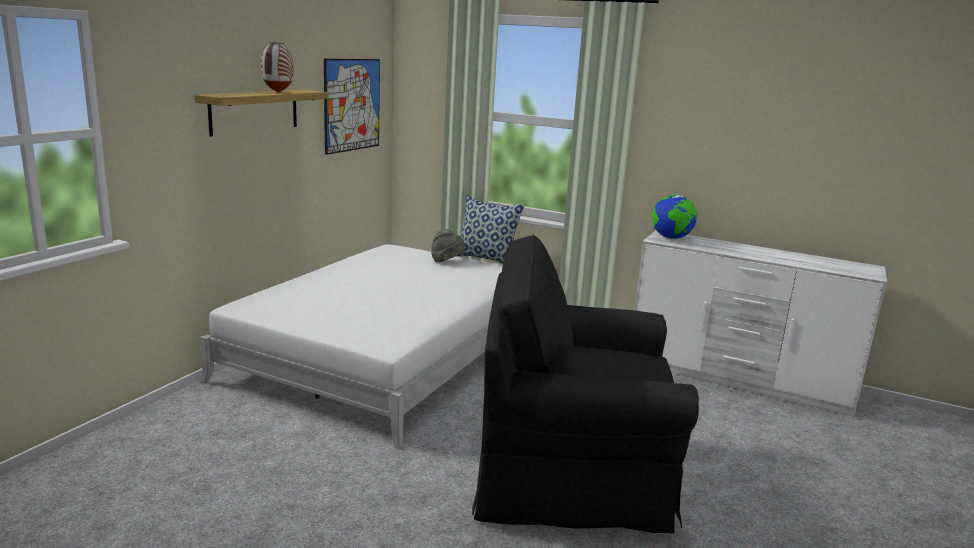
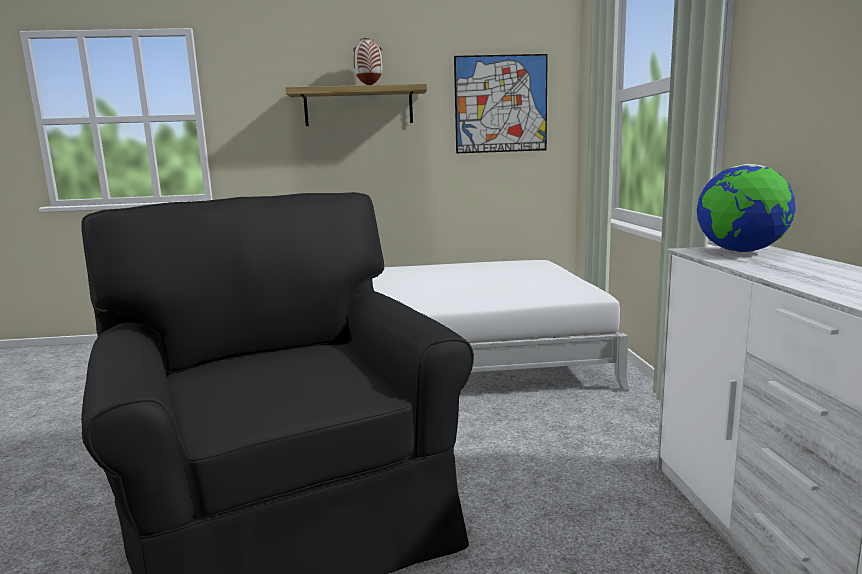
camera: 60 degrees right, 5 degrees down
(447, 261) = (543, 276): grey hat -> none
(486, 259) = (594, 282): pillow -> none

